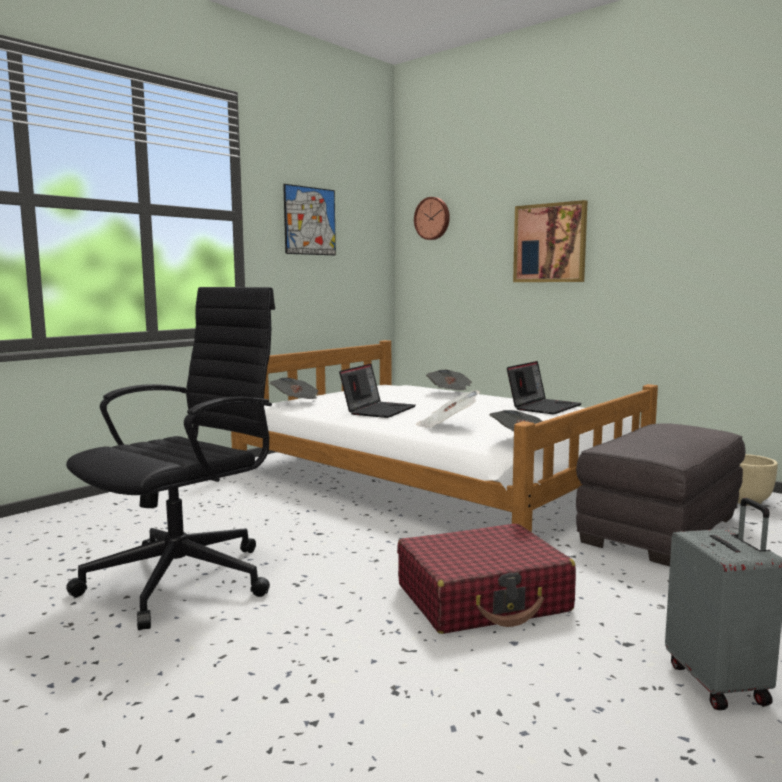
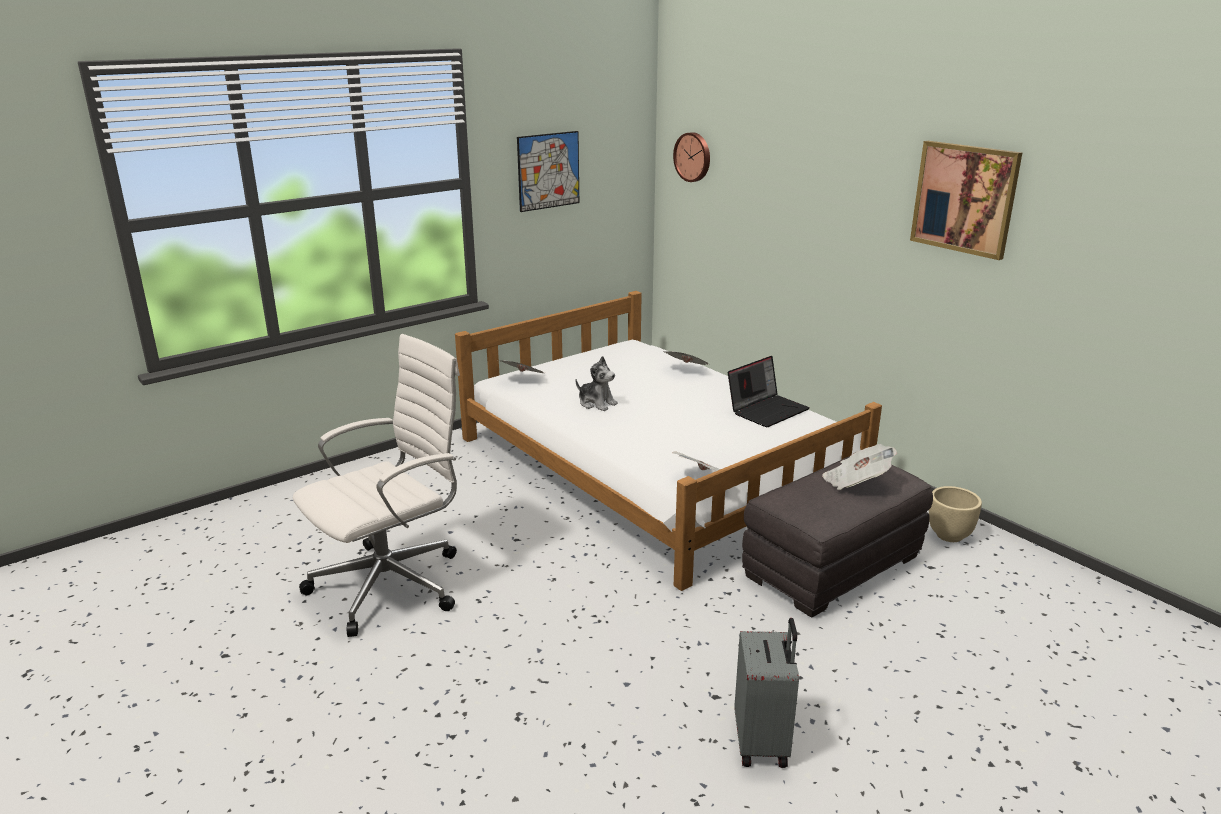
camera: 10 degrees right, 15 degrees up
(185, 579) = (392, 584): black office chair -> white office chair
(378, 410) = (596, 403): laptop -> plush toy
(447, 426) = (648, 441): newspaper -> newspaper (856, 482)
(483, 599) = (624, 635): red suitcase -> none
(550, 243) = (807, 216): picture -> picture (964, 198)

